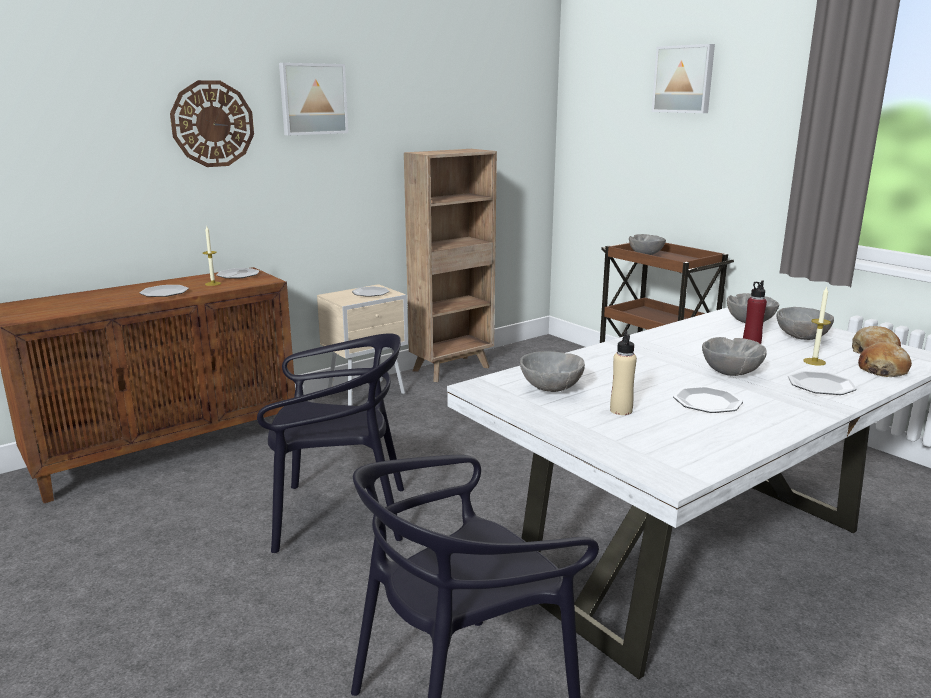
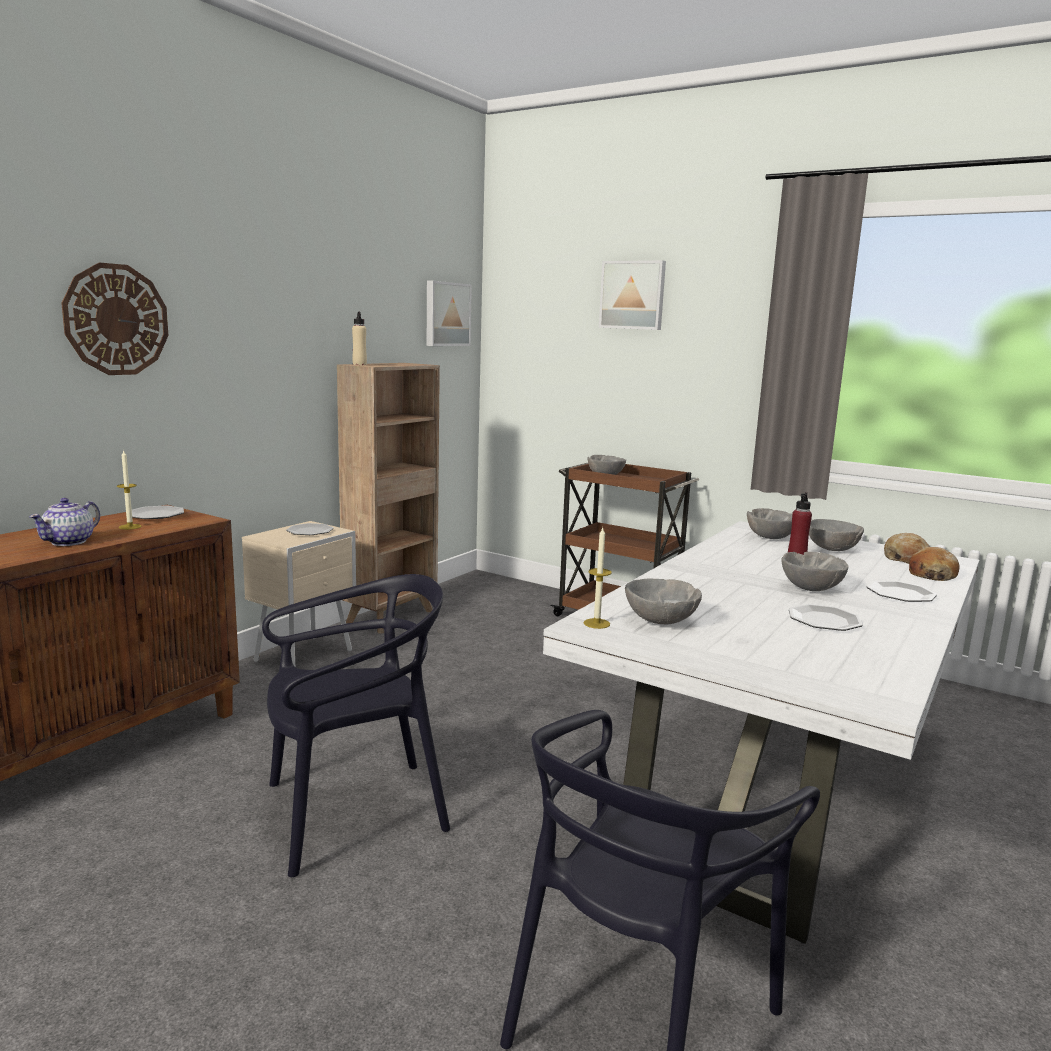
camera: 20 degrees left, 5 degrees down
(165, 293) = (69, 542): plate -> teapot
(312, 99) = (237, 296): picture -> picture (446, 314)
(621, 410) = (755, 637): beige bottle -> beige bottle (359, 364)
(814, 361) = (868, 571): candle -> candle (596, 623)

